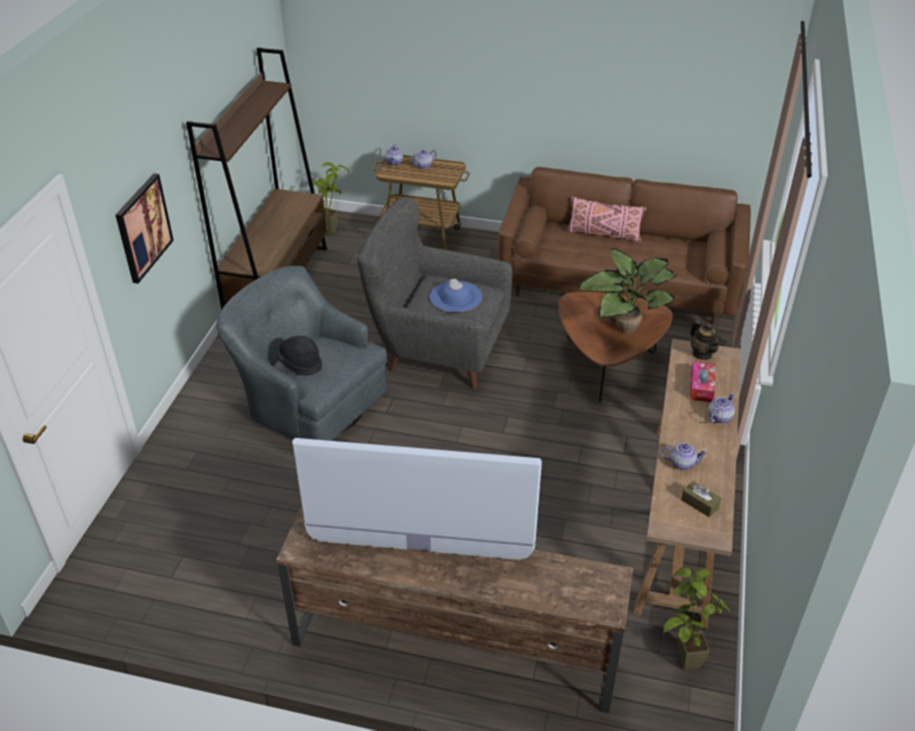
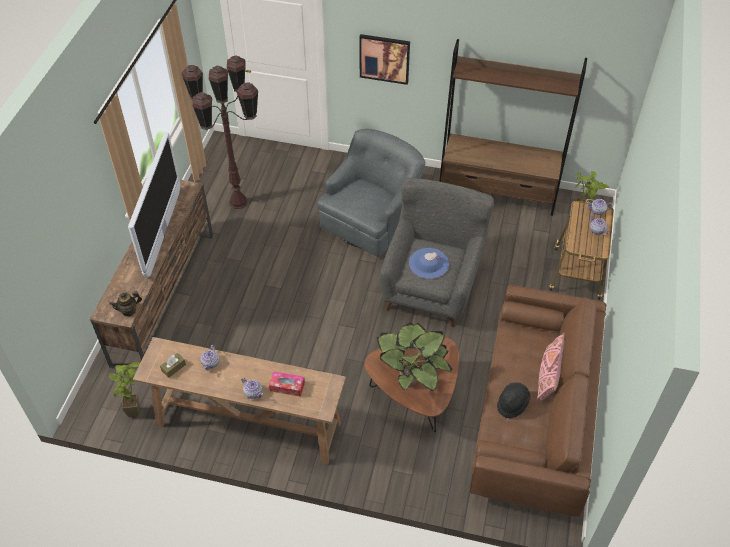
camera: 90 degrees right, 10 degrees up
(239, 561) = (238, 202): none -> brown floor lamp
(301, 363) = (357, 188): black hat -> black hat (512, 404)
(702, 354) = (325, 393): teapot -> teapot (128, 310)

